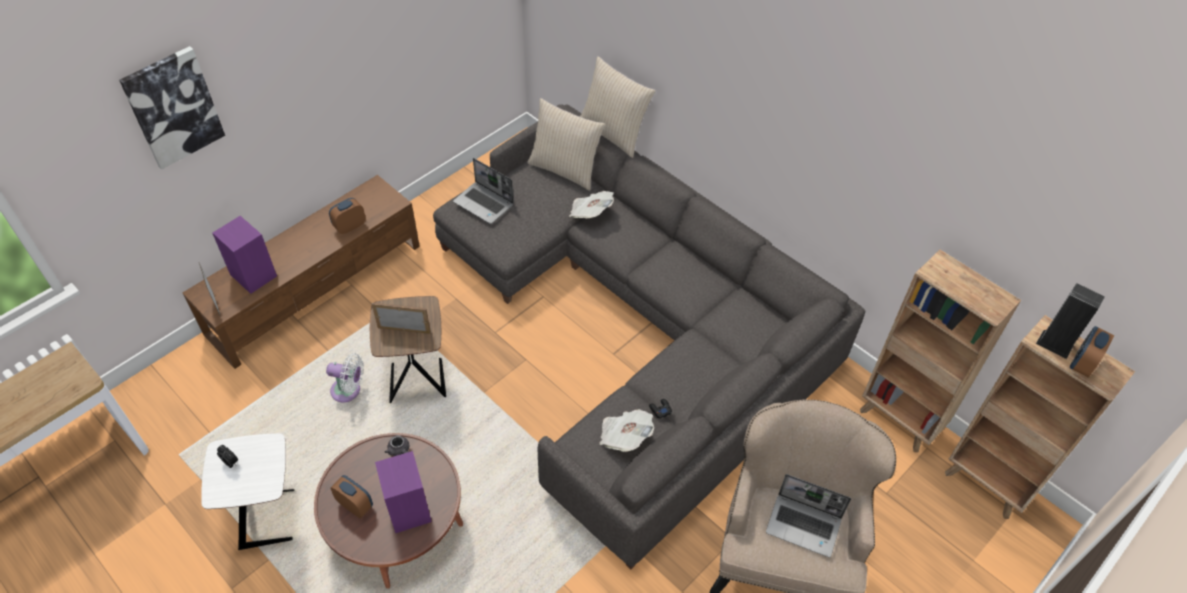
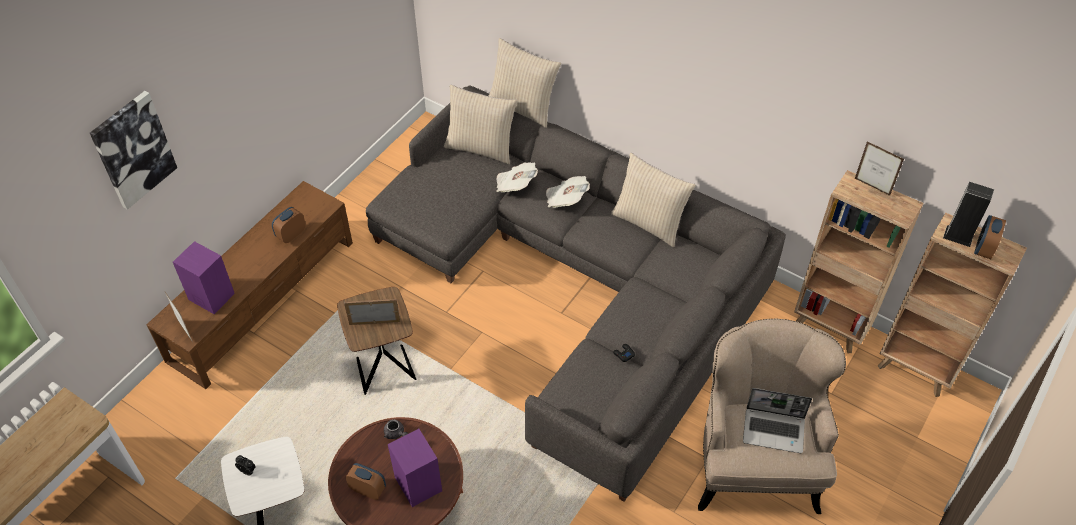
camera: 10 degrees left, 0 degrees up
(348, 391) = (322, 390): white fan -> none
(484, 204) = (413, 192): laptop -> none
(624, 436) = (598, 383): newspaper -> newspaper (566, 199)
(721, 274) = (649, 222): none -> beige pillow
(964, 272) = (872, 187): none -> picture frame

